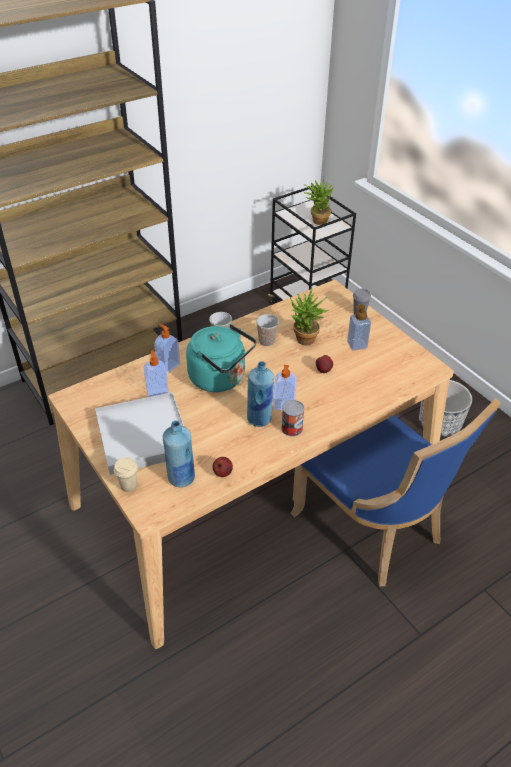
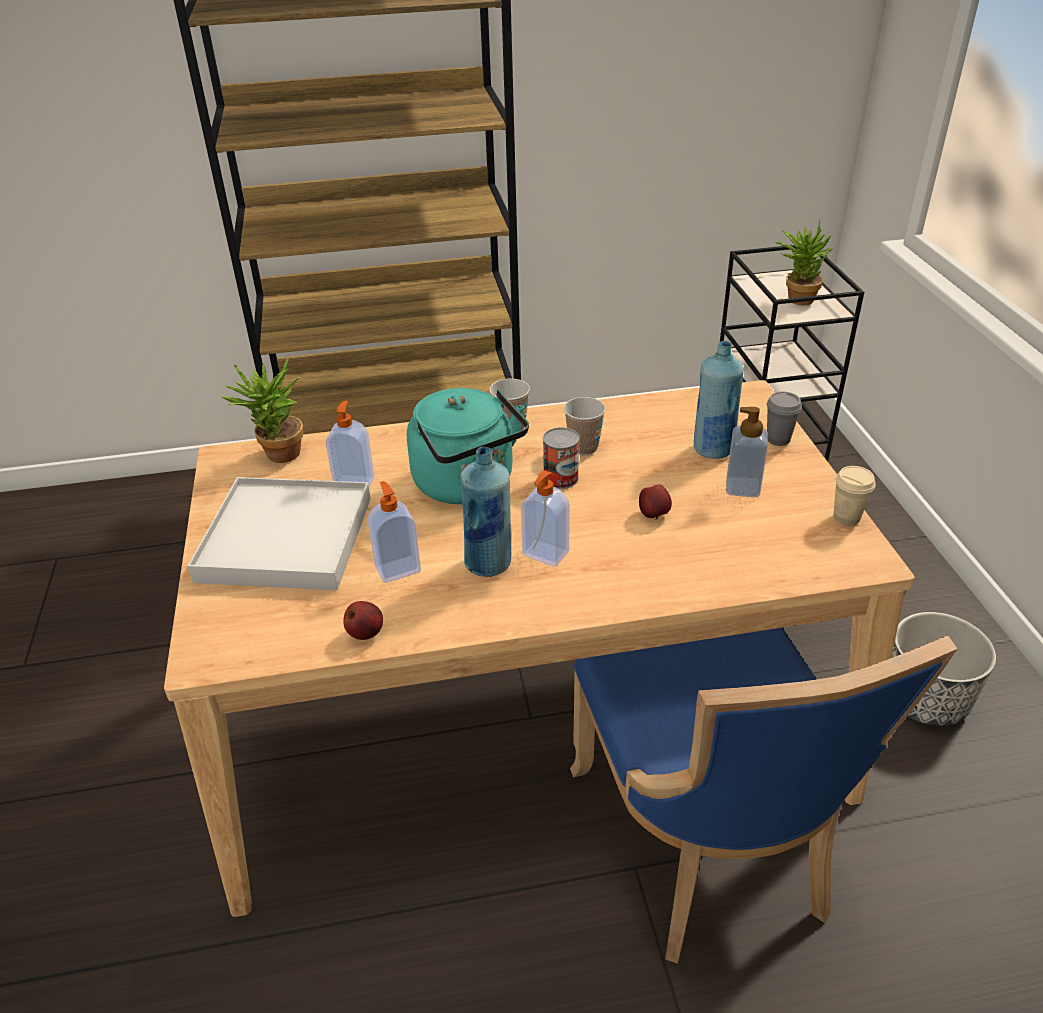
camera: 25 degrees right, 5 degrees down
(128, 486) = (206, 608): beige cup -> beige cup (846, 518)
(168, 366) = (400, 447): soap dispenser -> soap dispenser (397, 568)
(181, 478) = (293, 621): blue bottle -> blue bottle (712, 449)
(292, 428) = (534, 594): can -> can (560, 478)
(304, 342) = (648, 462): potted plant -> potted plant (278, 457)

